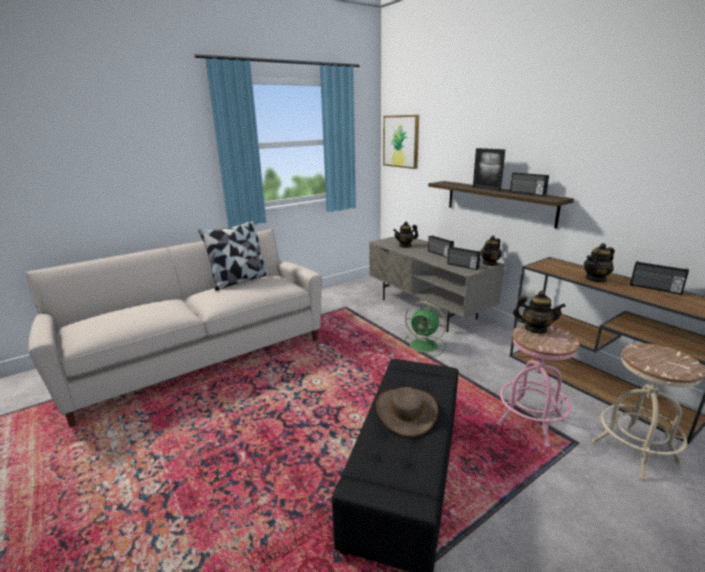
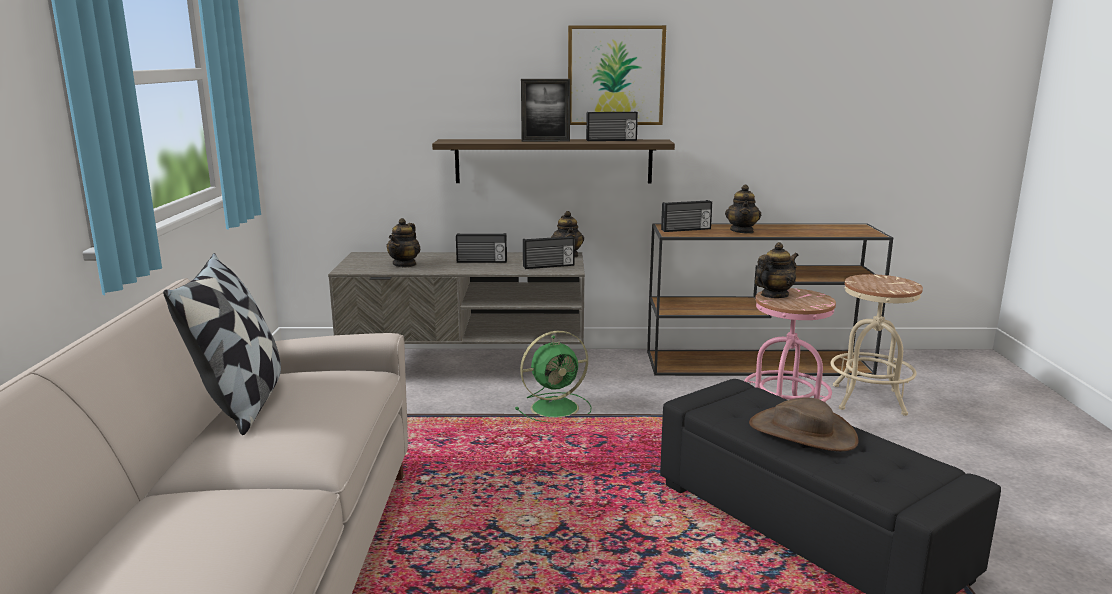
camera: 55 degrees left, 5 degrees down
(401, 141) = (317, 74): picture -> picture (615, 75)
(655, 288) = (793, 226): radio -> radio (686, 229)

